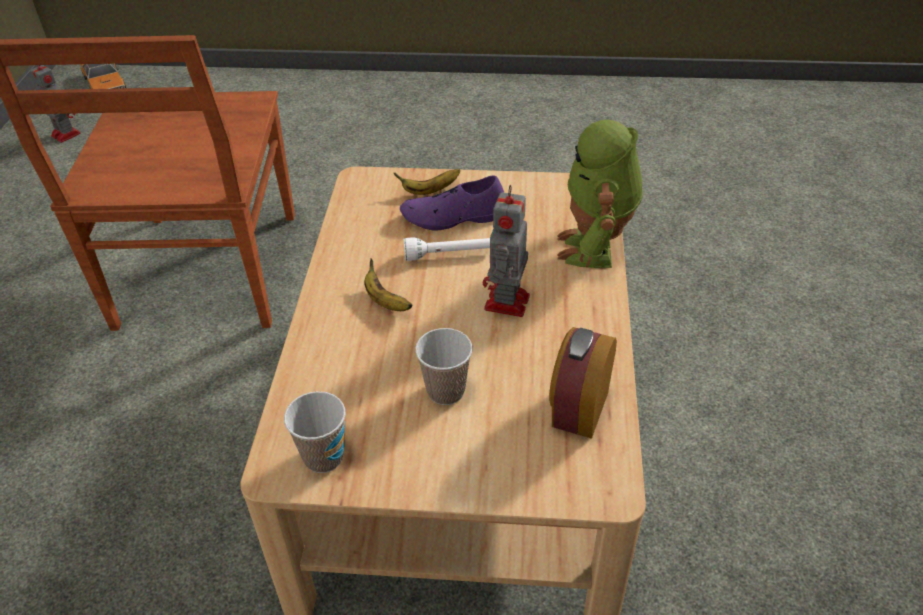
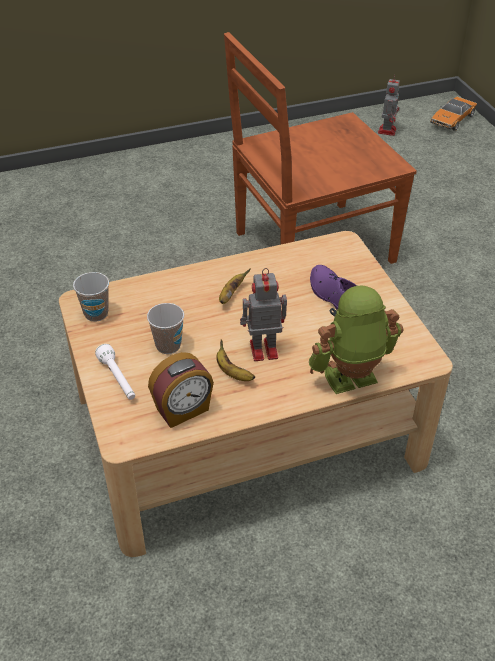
camera: 65 degrees right, 0 degrees up
(430, 190) = (356, 277): banana -> banana (232, 373)
(449, 255) = (294, 308): white flashlight -> white flashlight (118, 379)
(578, 409) = (183, 410): alarm clock -> alarm clock turned 150 degrees clockwise

